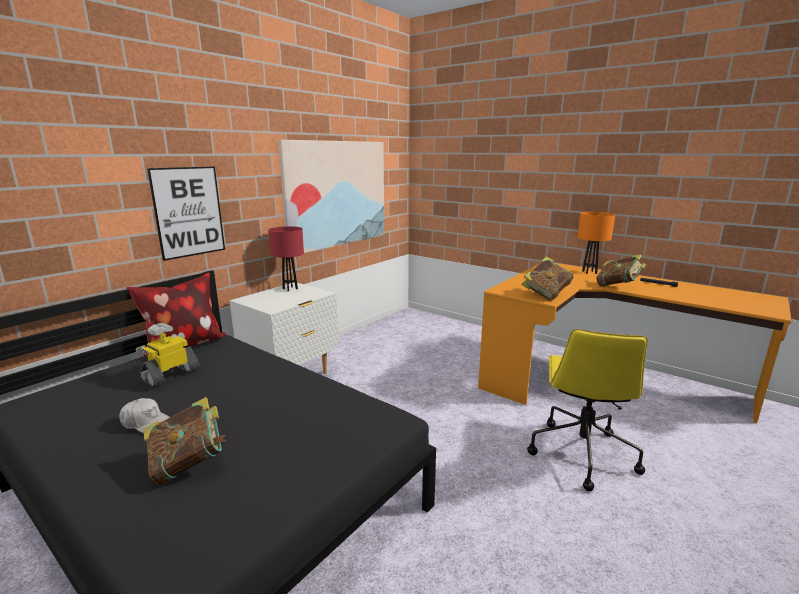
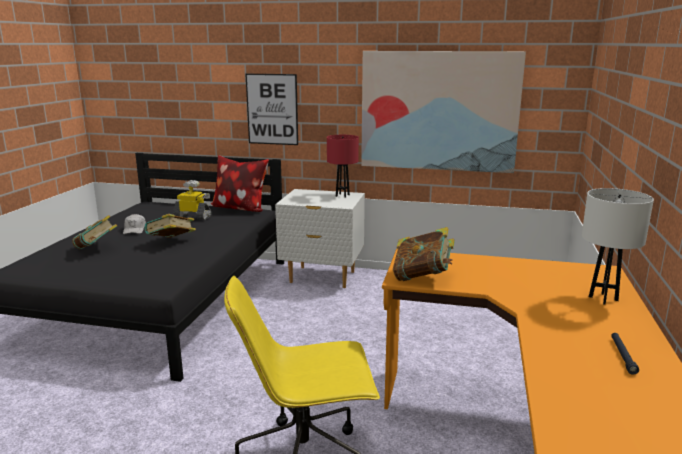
camera: 65 degrees right, 0 degrees up
(589, 272) = (603, 298): orange table lamp -> white table lamp
(618, 287) = (541, 321): book -> book (171, 242)

